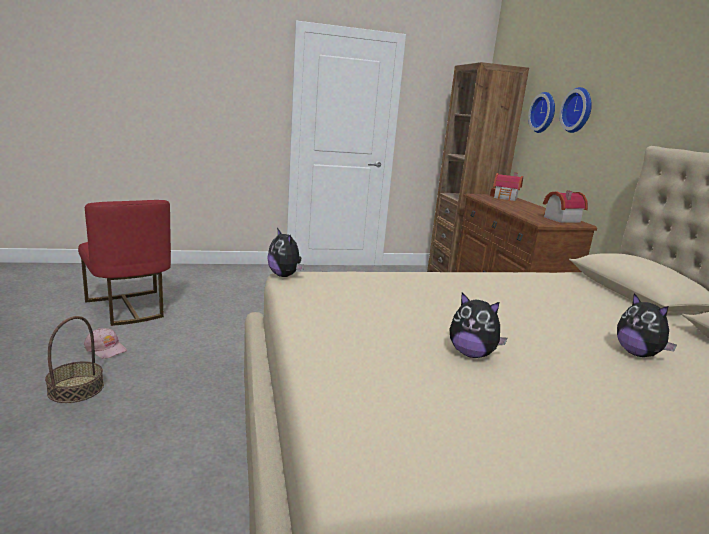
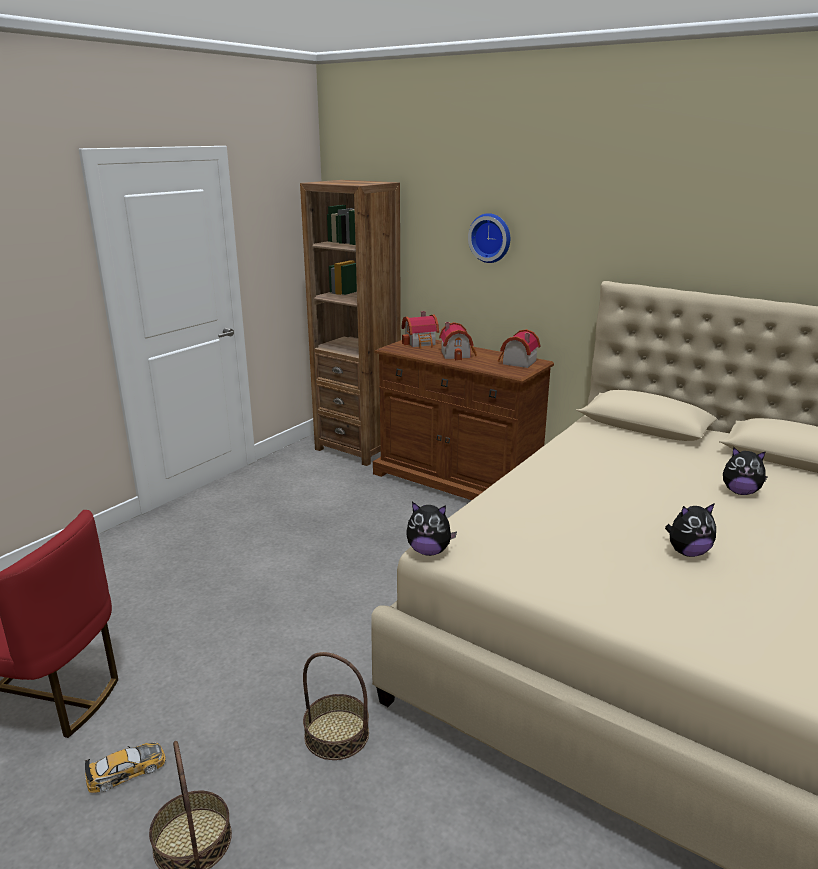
camera: 40 degrees left, 5 degrees up
(106, 349) = (127, 770): pink cap -> toy car
(203, 392) = (336, 734): none -> basket
(519, 206) = (457, 354): none -> toy house
(544, 112) = (437, 237): wall clock -> none

